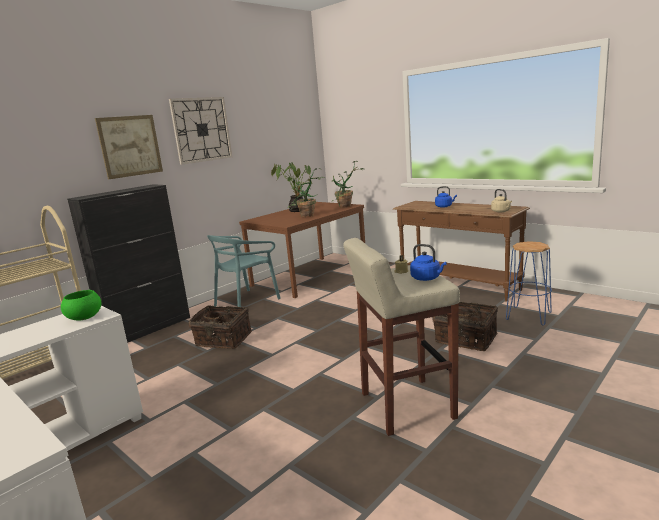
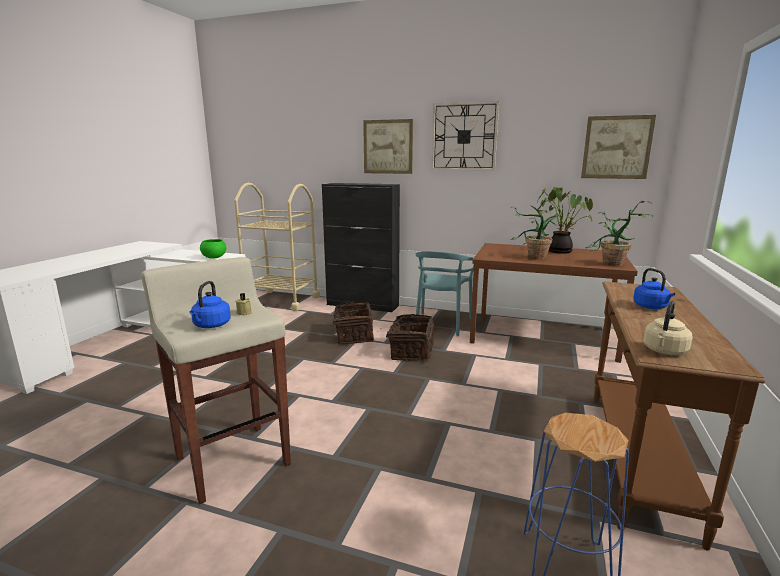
camera: 65 degrees right, 0 degrees up
(246, 302) = (441, 324): turquoise chair -> turquoise chair turned 90 degrees counterclockwise
(297, 130) = (616, 147): none -> picture
(465, 339) = (418, 488): basket -> basket (410, 351)

